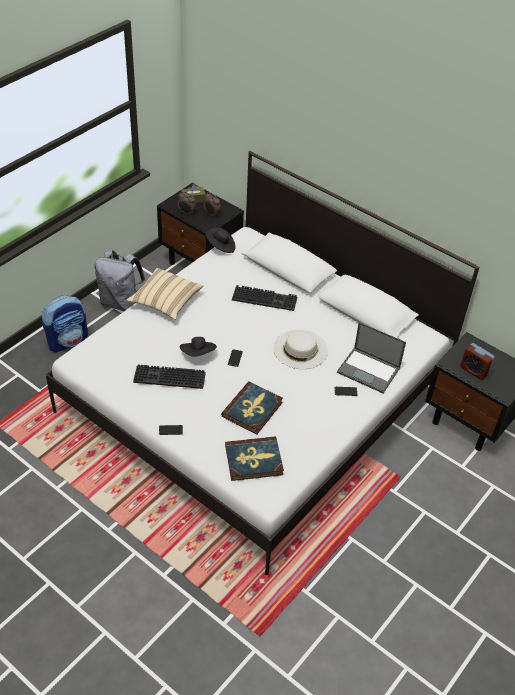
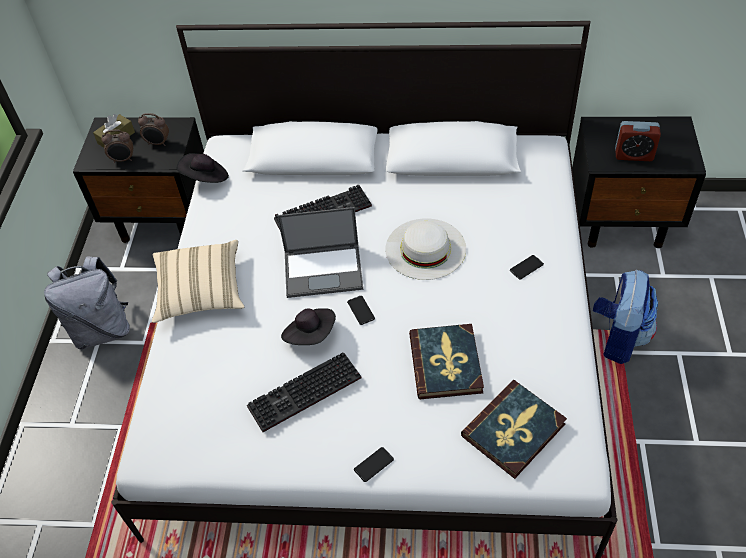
camera: 30 degrees left, 5 degrees up
(68, 340) = (73, 427): backpack -> backpack (618, 337)
(369, 370) = (525, 225): laptop -> laptop (324, 270)

